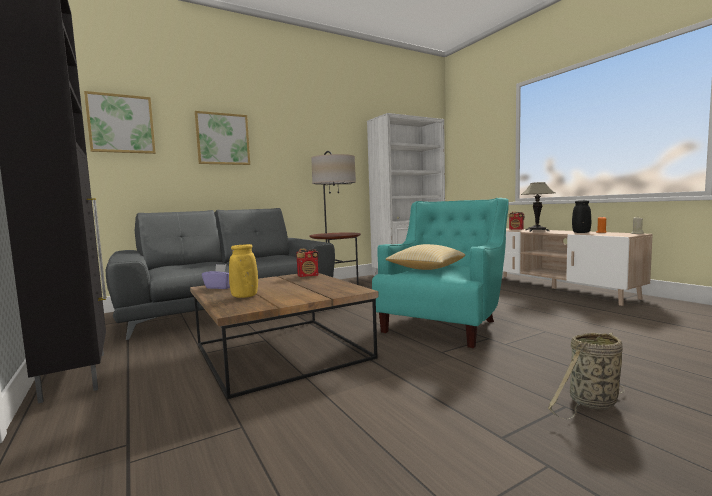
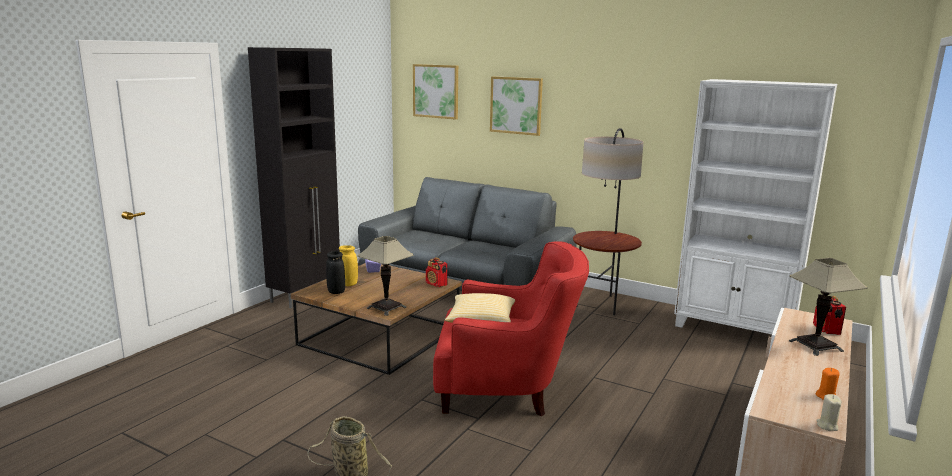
camera: 60 degrees right, 10 degrees up
(342, 290) = (386, 308): none -> table lamp
(445, 324) = (506, 389): turquoise armchair -> red armchair
(581, 232) = (801, 380): black vase -> black vase (336, 292)

